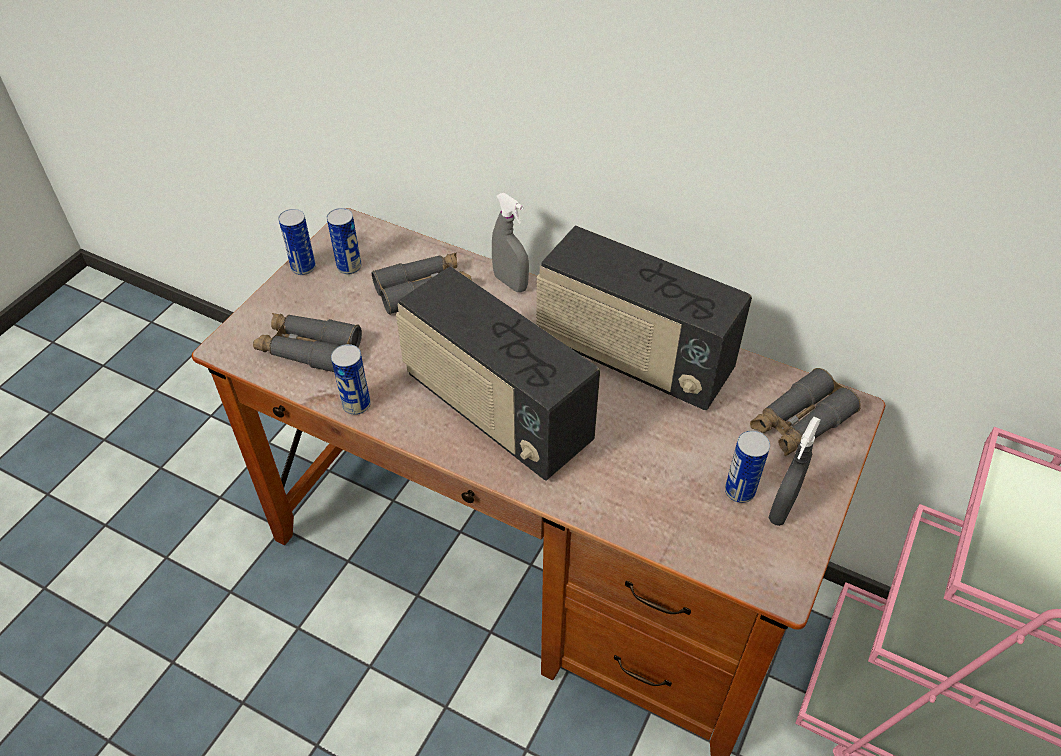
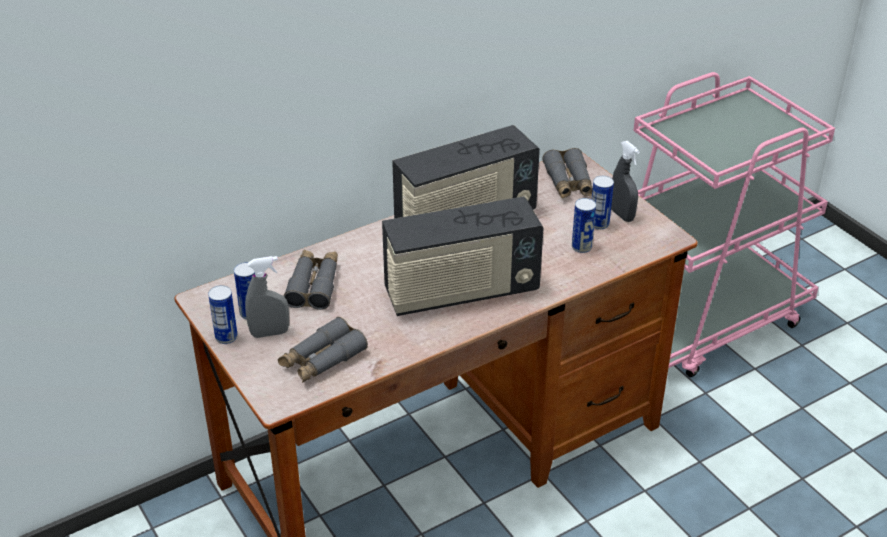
camera: 60 degrees left, 10 degrees down
(356, 404) = (399, 352): can -> can (581, 247)
(510, 283) = (347, 244): grey spray bottle -> grey spray bottle (269, 333)

